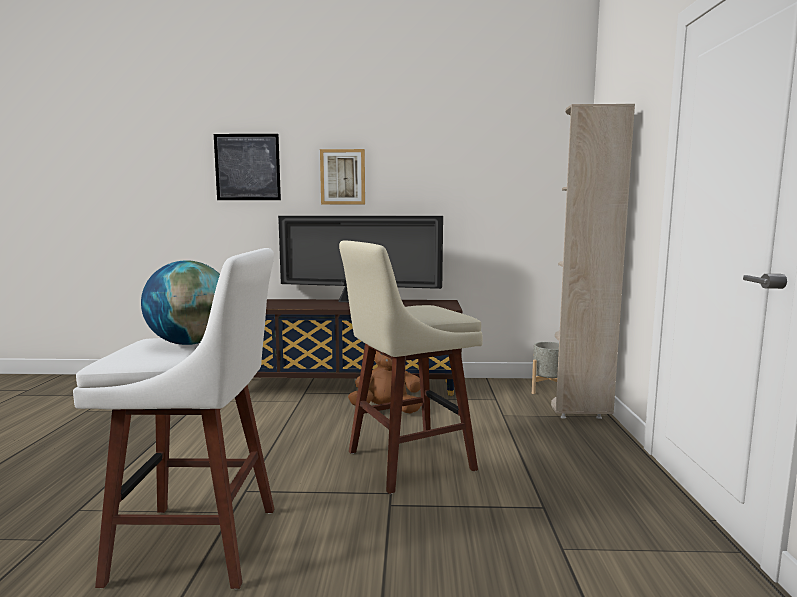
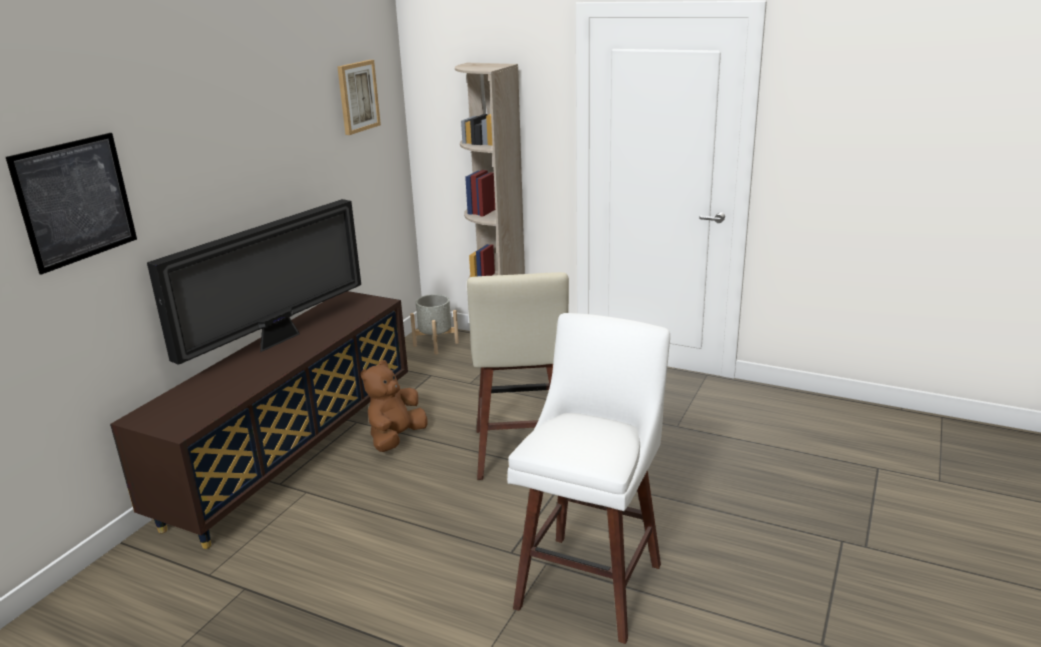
camera: 65 degrees left, 15 degrees up
(190, 343) = (574, 425): globe -> none
(343, 177) = (205, 177): picture -> picture (357, 96)

